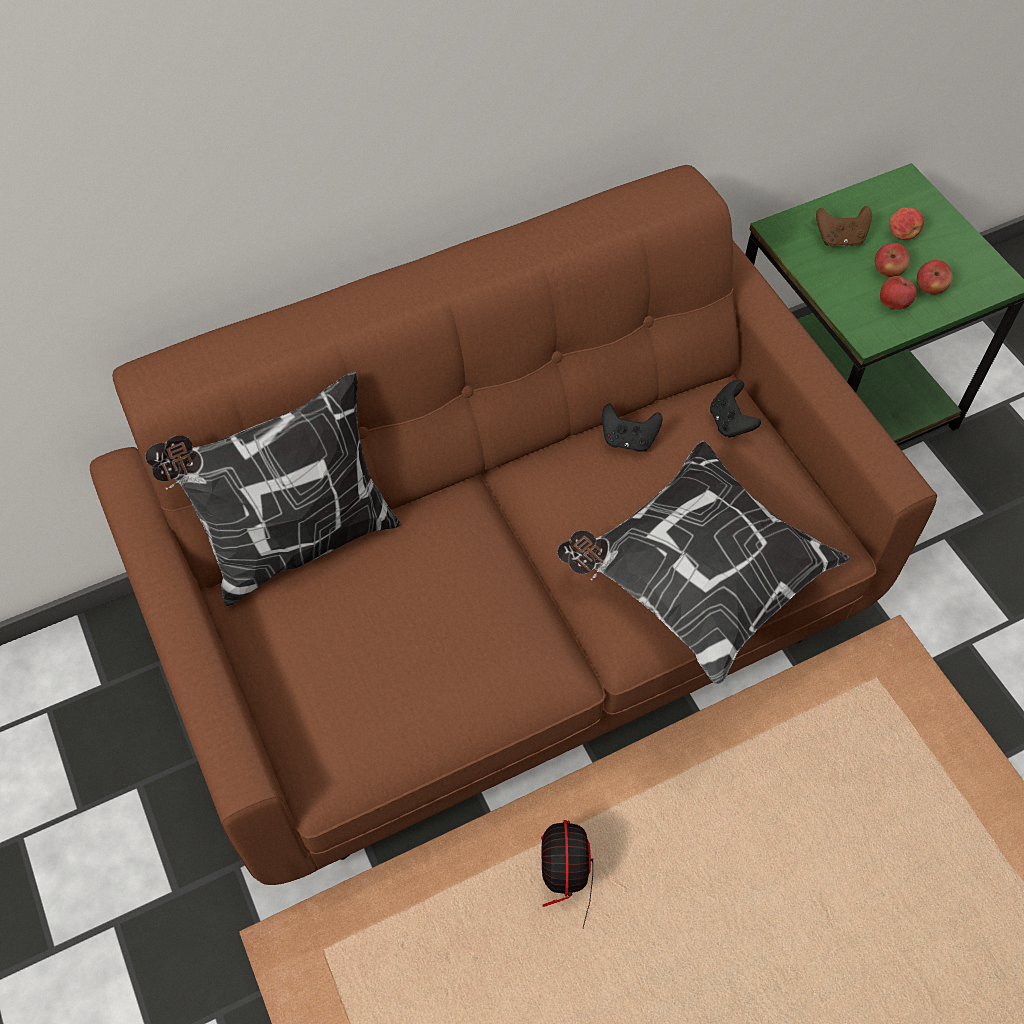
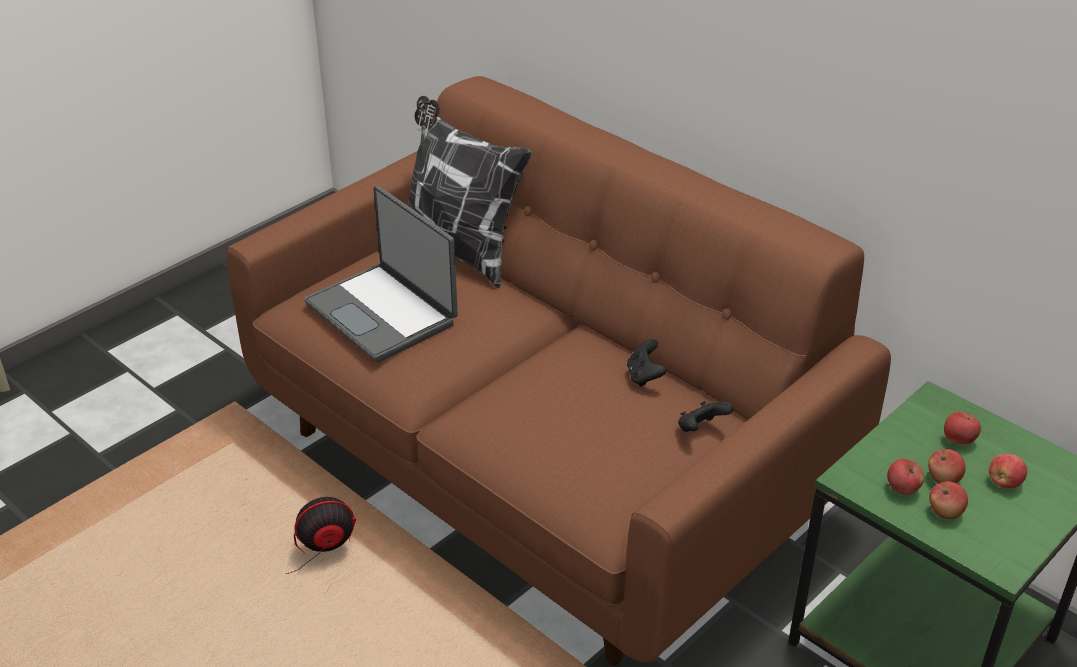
camera: 70 degrees right, 20 degrees down
(401, 663) = (383, 313): none -> laptop
(695, 579) = (527, 440): pillow -> none
(840, 239) = (958, 440): brown game controller -> apple

